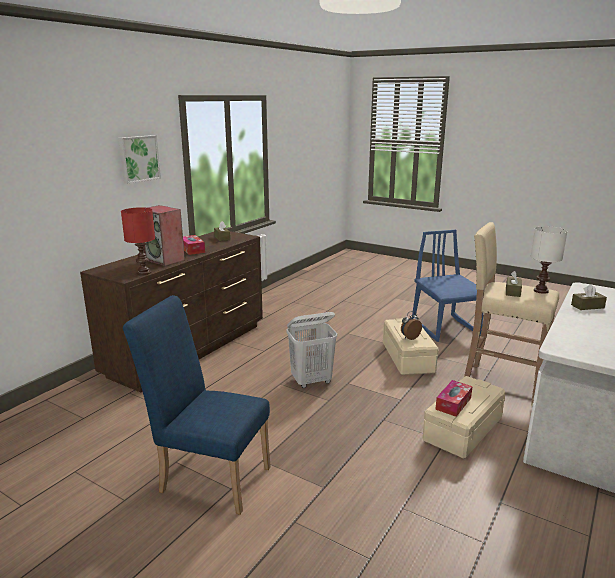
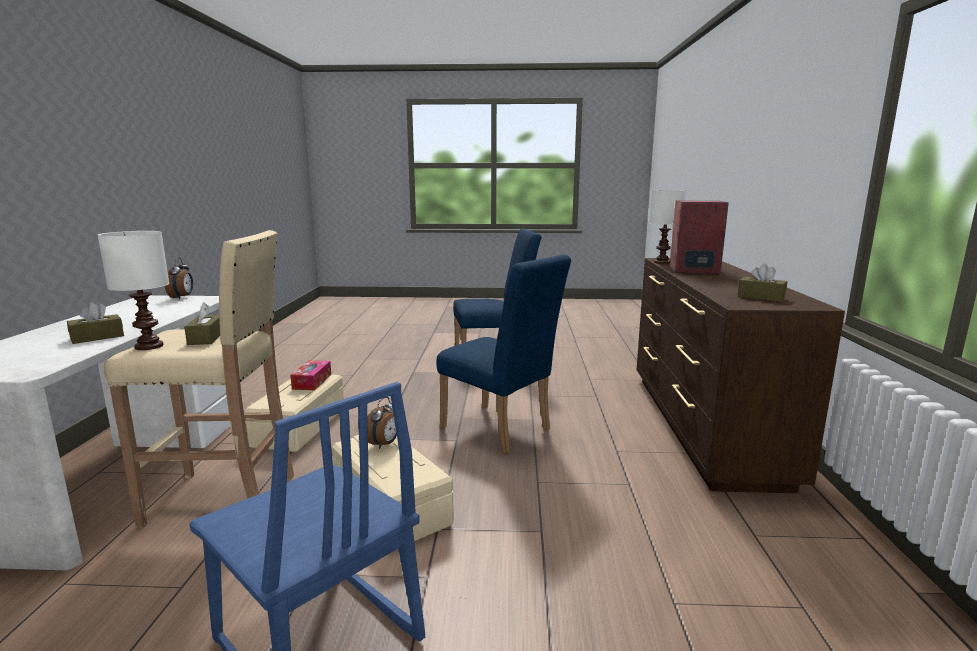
camera: 150 degrees right, 5 degrees down
(138, 158) = (816, 140): picture -> none
(144, 273) = (661, 262): red table lamp -> white table lamp
(192, 249) = (719, 280): tissue box -> none
(312, 381) = (501, 431): white laundry basket -> blue chair
(591, 357) = (182, 297): none -> alarm clock

